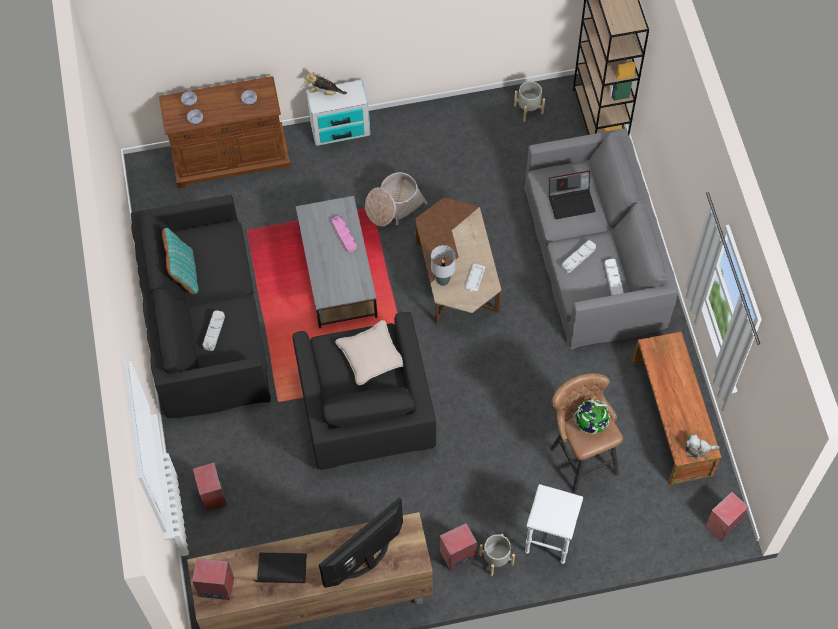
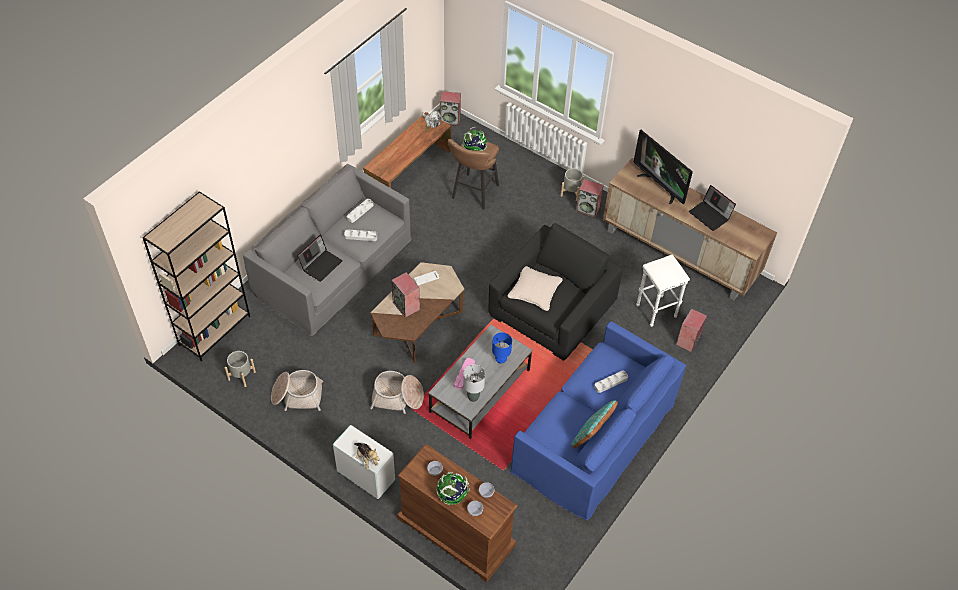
camera: 135 degrees left, 10 degrees down
(206, 324) = (594, 435): black sofa -> blue sofa
(216, 587) = (752, 236): speaker -> speaker (406, 306)
(217, 97) = (452, 496): none -> globe
(330, 275) = (501, 359): none -> blue table lamp
(366, 560) = (659, 186): television -> television turned 45 degrees clockwise
(443, 281) = (445, 294): grey table lamp -> grey table lamp (473, 397)
(468, 135) = (297, 395): none -> basket
(548, 540) = (537, 178): white stool -> white stool (657, 311)
(571, 201) = (321, 264): laptop -> laptop turned 90 degrees clockwise

